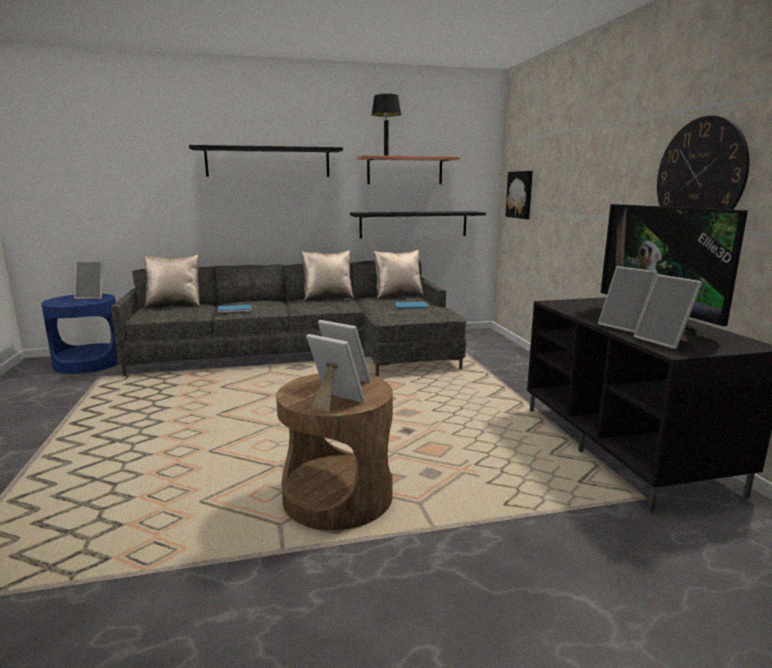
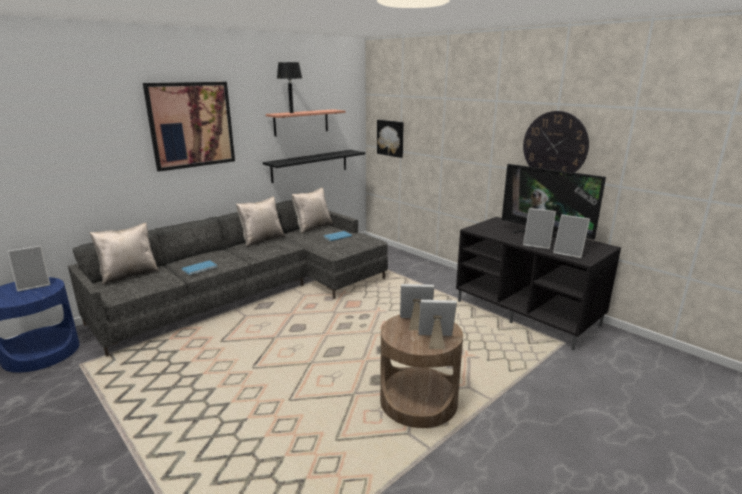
camera: 30 degrees left, 5 degrees up
(268, 162) = (191, 125): black shelf -> picture

